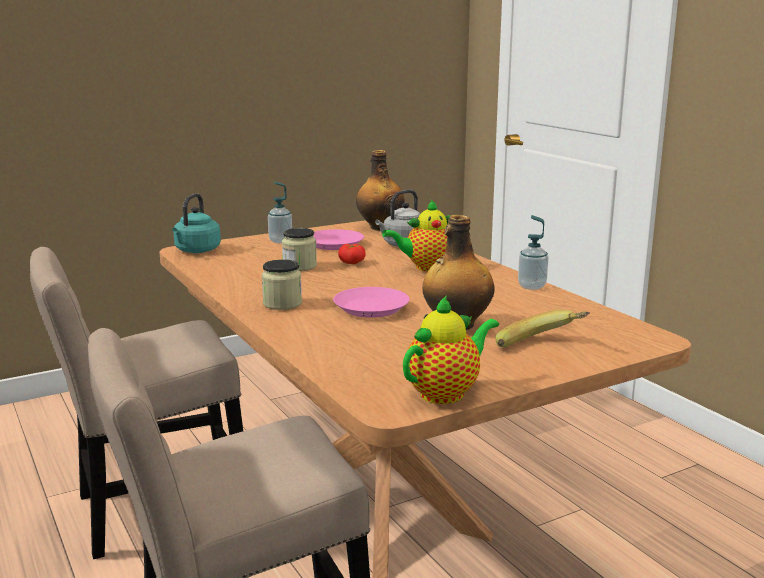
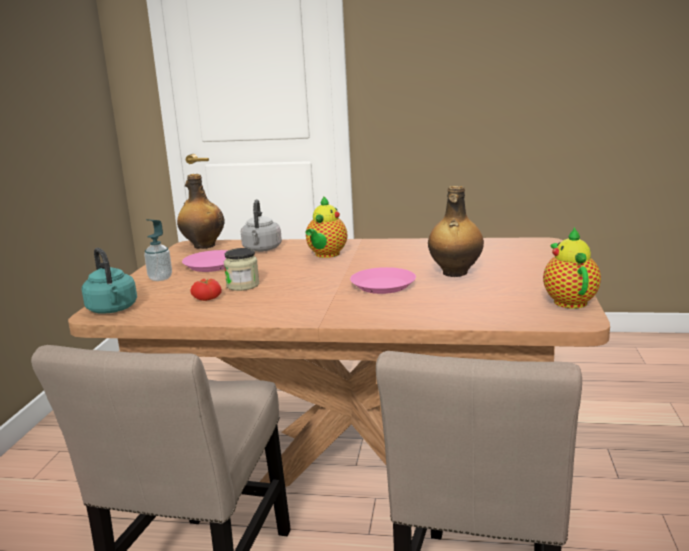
camera: 50 degrees left, 0 degrees up
(282, 303) = (323, 307): jar -> none
(353, 262) = (270, 269): tomato -> tomato (207, 298)
(532, 286) = (414, 242): soap dispenser -> none
(542, 348) = (524, 265): banana -> none

